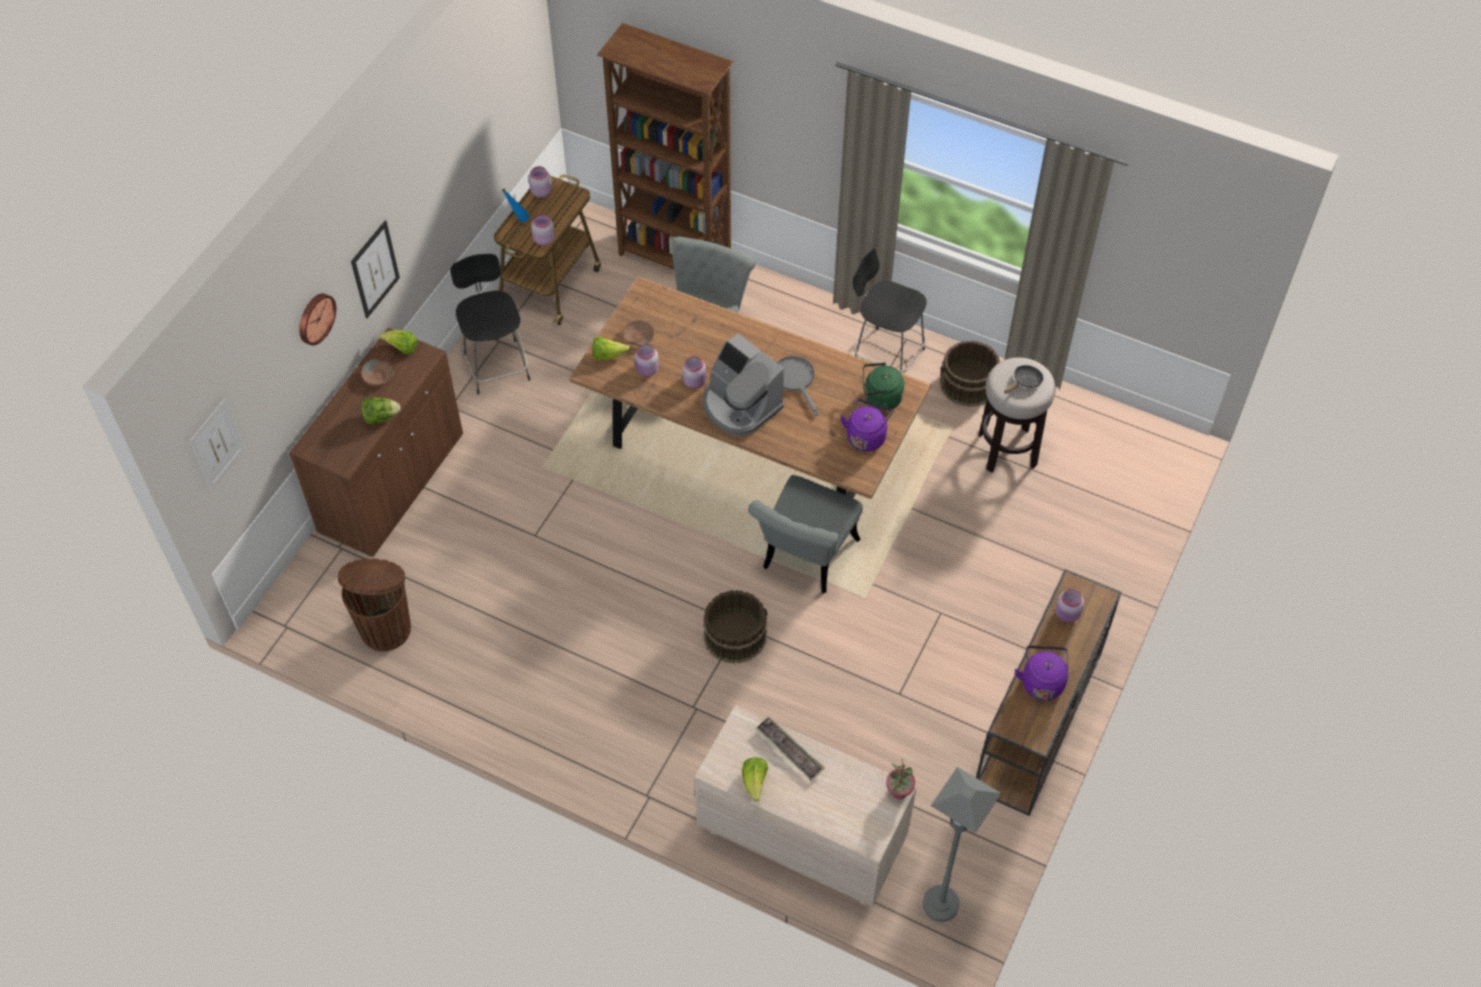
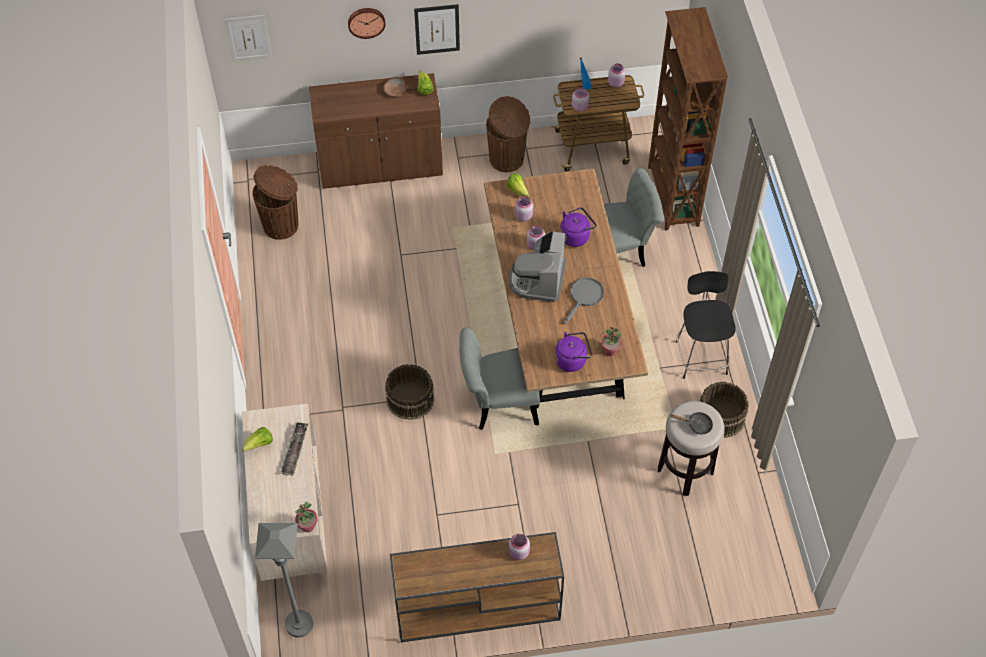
camera: 55 degrees right, 0 degrees up
(381, 417) = (367, 110): lettuce -> none
(496, 364) = (507, 160): black stool -> brown trash can
(638, 337) = (545, 196): brown bowl -> none
(880, 398) = (610, 351): green kettle -> potted plant
(1041, 681) = (453, 565): purple kettle -> purple kettle (576, 236)

